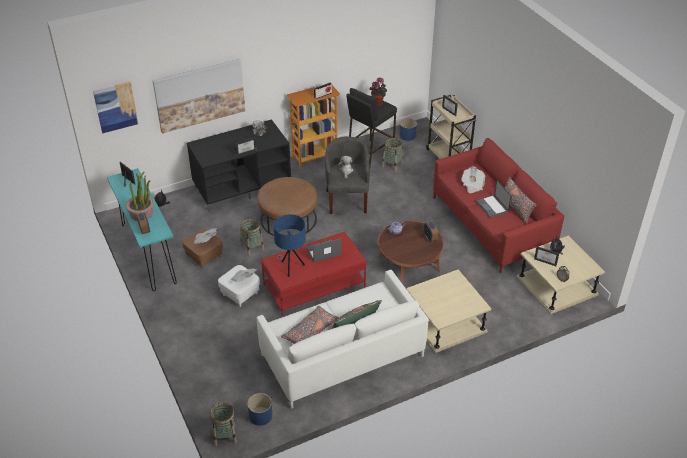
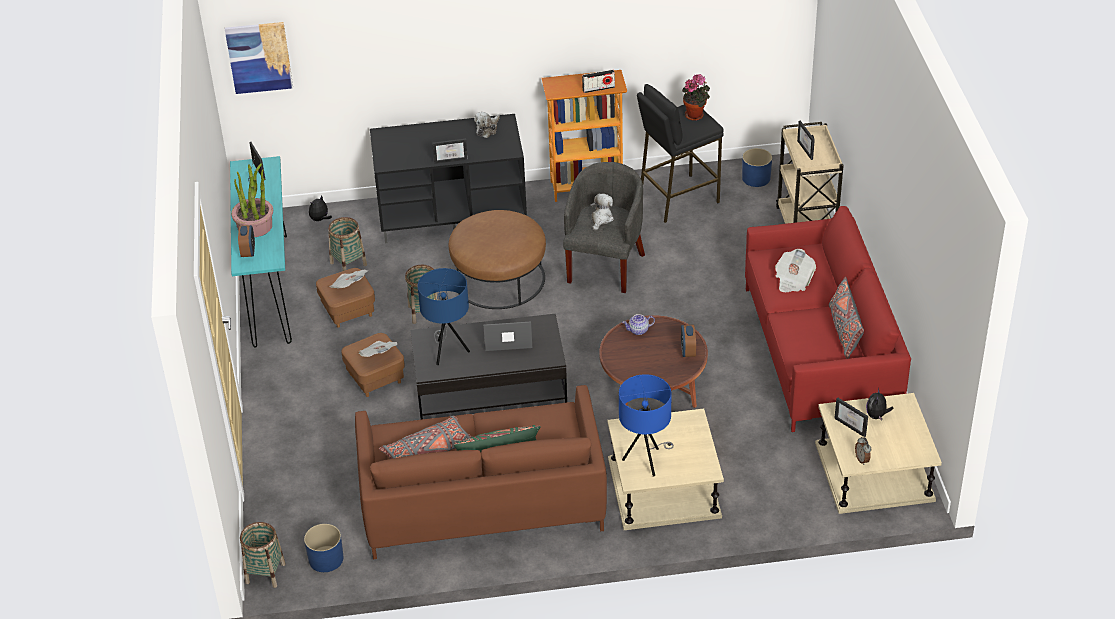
camera: 20 degrees right, 0 degrees up
(200, 95) = (395, 58): picture -> none
(240, 294) = (375, 378): white ottoman -> brown ottoman
(314, 286) = (490, 389): red coffee table -> black coffee table
(342, 355) = (482, 501): white sofa -> brown sofa
(392, 165) = (706, 223): basket -> basket (348, 264)
(441, 307) = (646, 461): none -> blue table lamp
(492, 206) = (807, 320): laptop -> none

